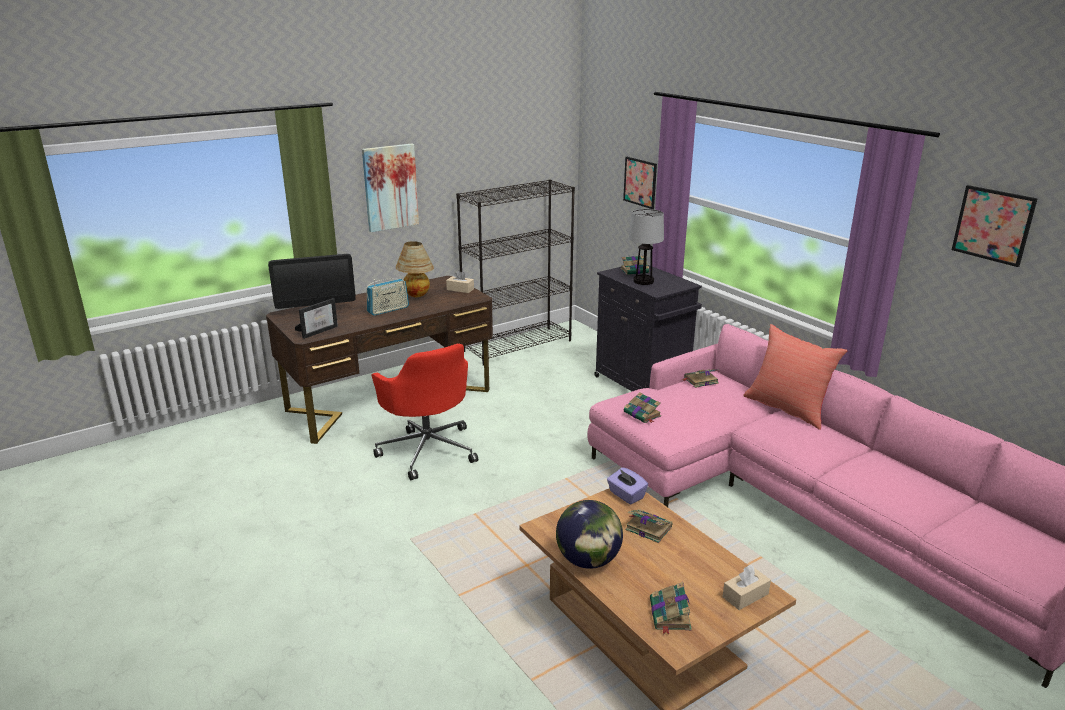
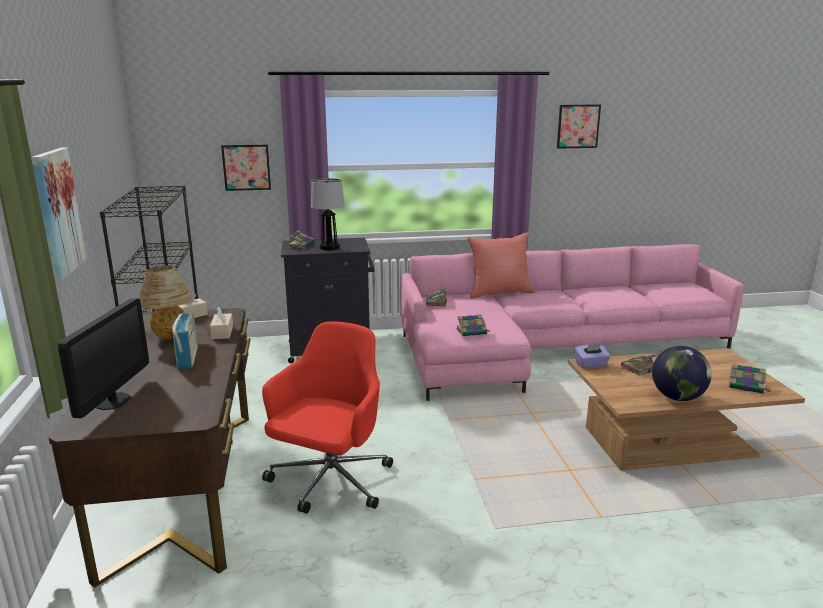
camera: 65 degrees left, 5 degrees down
(318, 331) = (188, 407): picture frame -> none
(428, 450) = (329, 482): red office chair -> red office chair turned 60 degrees counterclockwise
(745, 595) = (724, 359): beige tissue box -> beige tissue box (222, 332)

